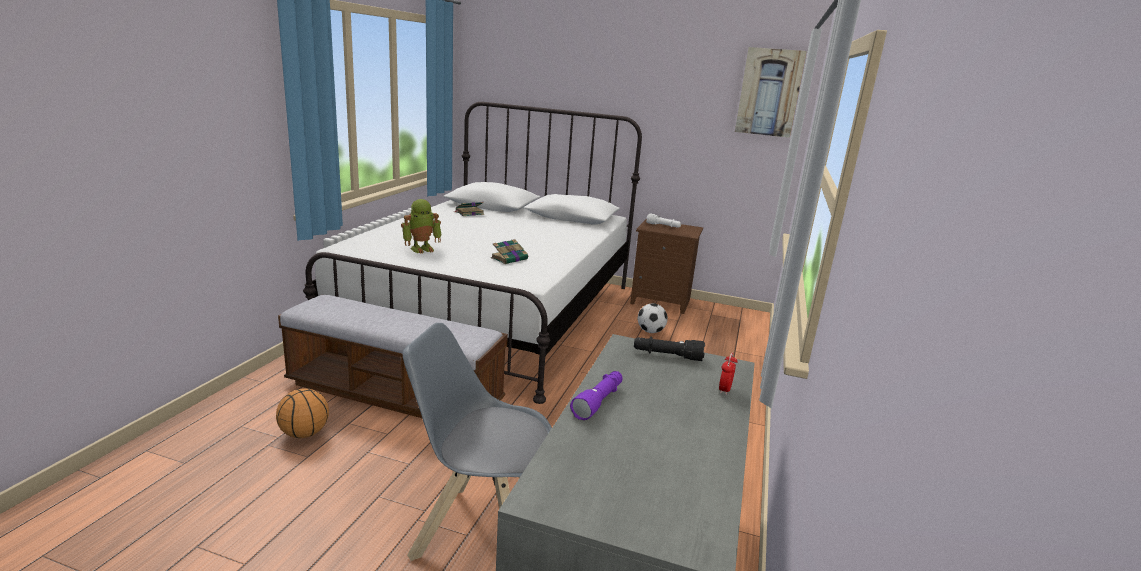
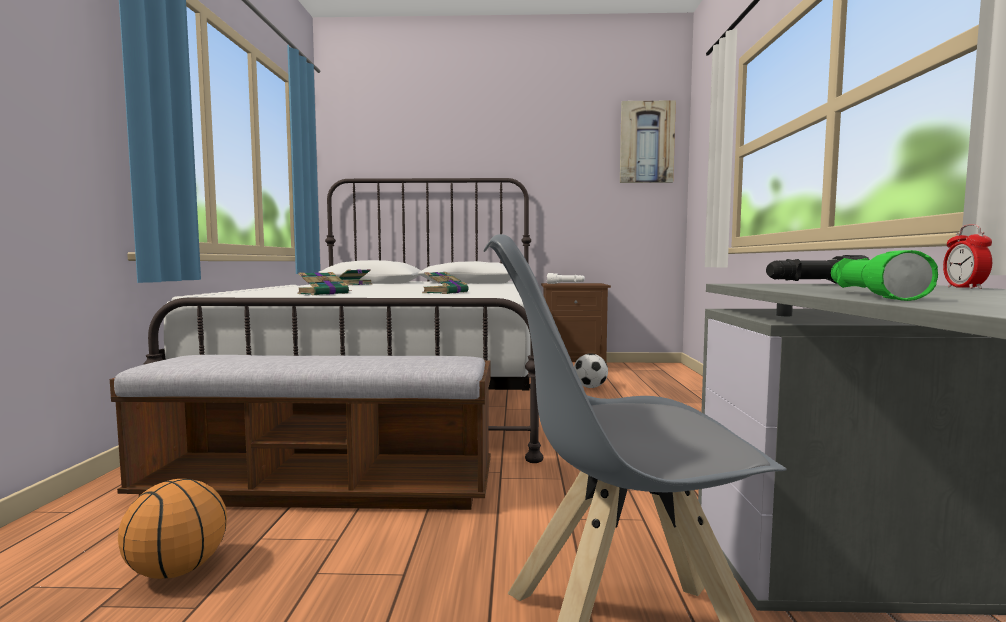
camera: 15 degrees left, 15 degrees down
(422, 249) = (324, 293): toy robot -> book
(599, 401) = (869, 295): purple flashlight -> green flashlight

